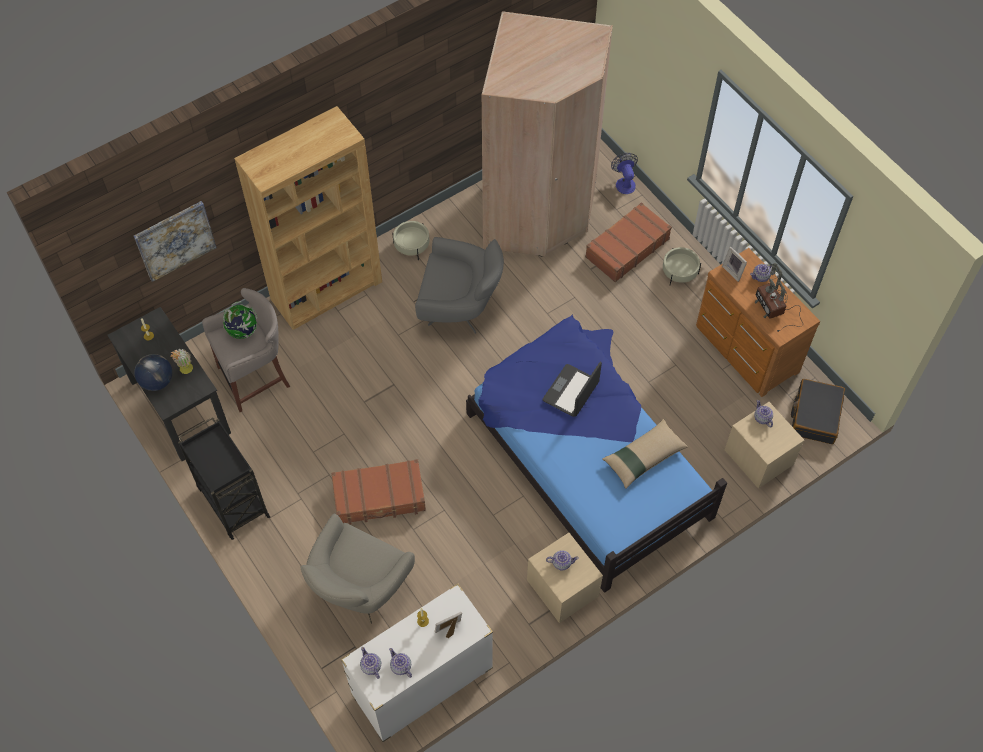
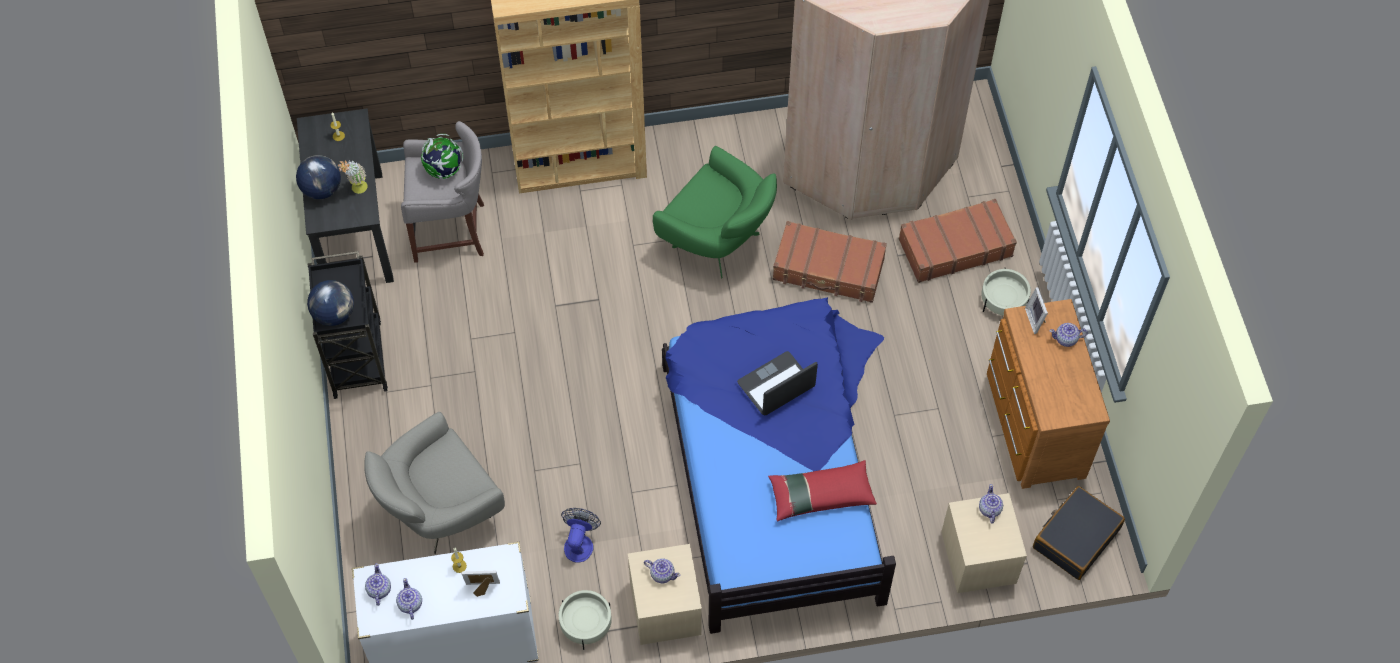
camera: 25 degrees right, 0 degrees up
(175, 240) = (400, 39): picture -> none
(219, 472) = (334, 314): none -> globe
(379, 497) = (516, 419): brown suitcase -> brown suitcase (828, 270)
(411, 245) = (702, 148): beige planter -> beige planter (586, 624)
(460, 309) = (718, 243): grey armchair -> green armchair
(624, 182) = (994, 168): fan -> fan (579, 543)
(644, 457) = (820, 495): beige pillow -> red pillow
(774, 309) = (1060, 384): table lamp -> none

